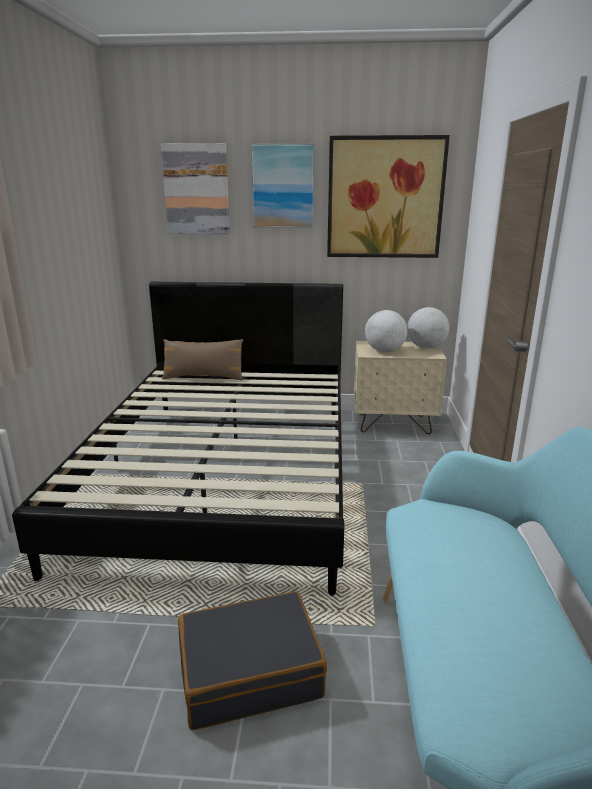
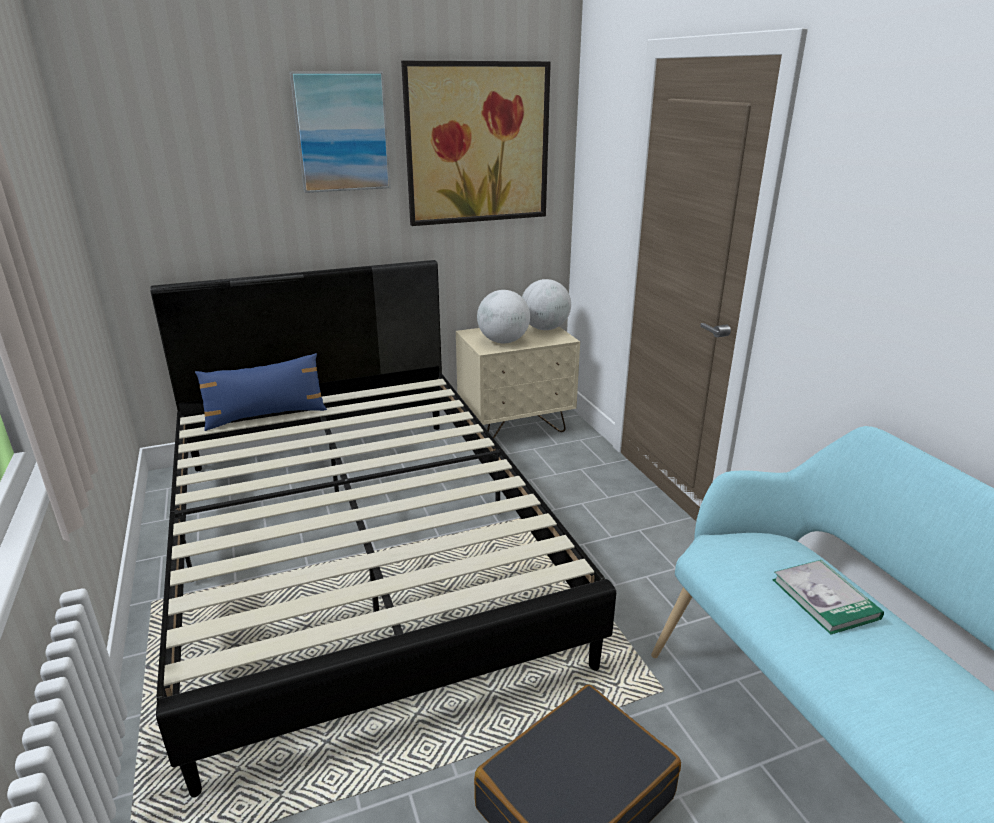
camera: 25 degrees left, 5 degrees up
(196, 189) = (210, 141): picture -> none
(203, 377) = (266, 416): brown pillow -> blue pillow
(485, 565) = (825, 599): none -> book

